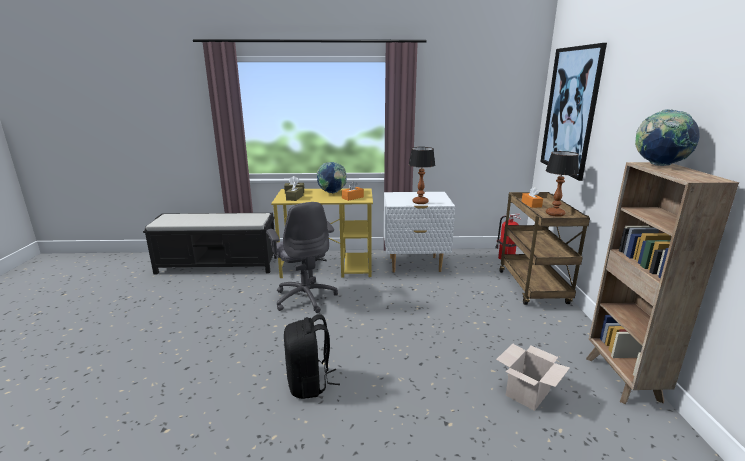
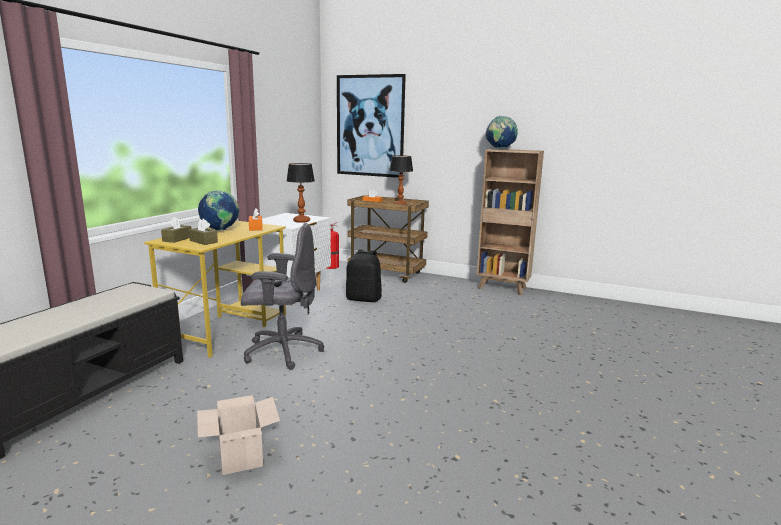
camera: 65 degrees left, 5 degrees down
(309, 383) = (437, 375): black backpack -> black backpack (364, 299)
(527, 392) = (499, 311): cardboard box -> cardboard box (239, 455)

